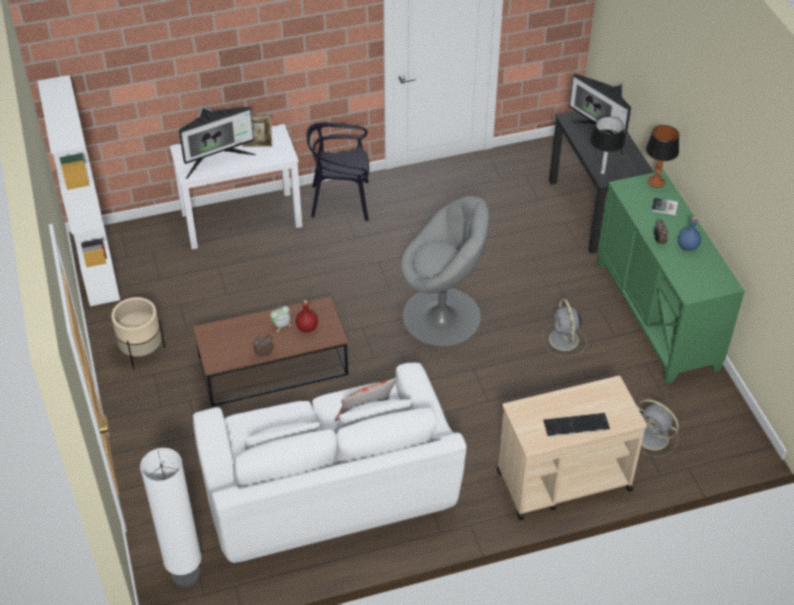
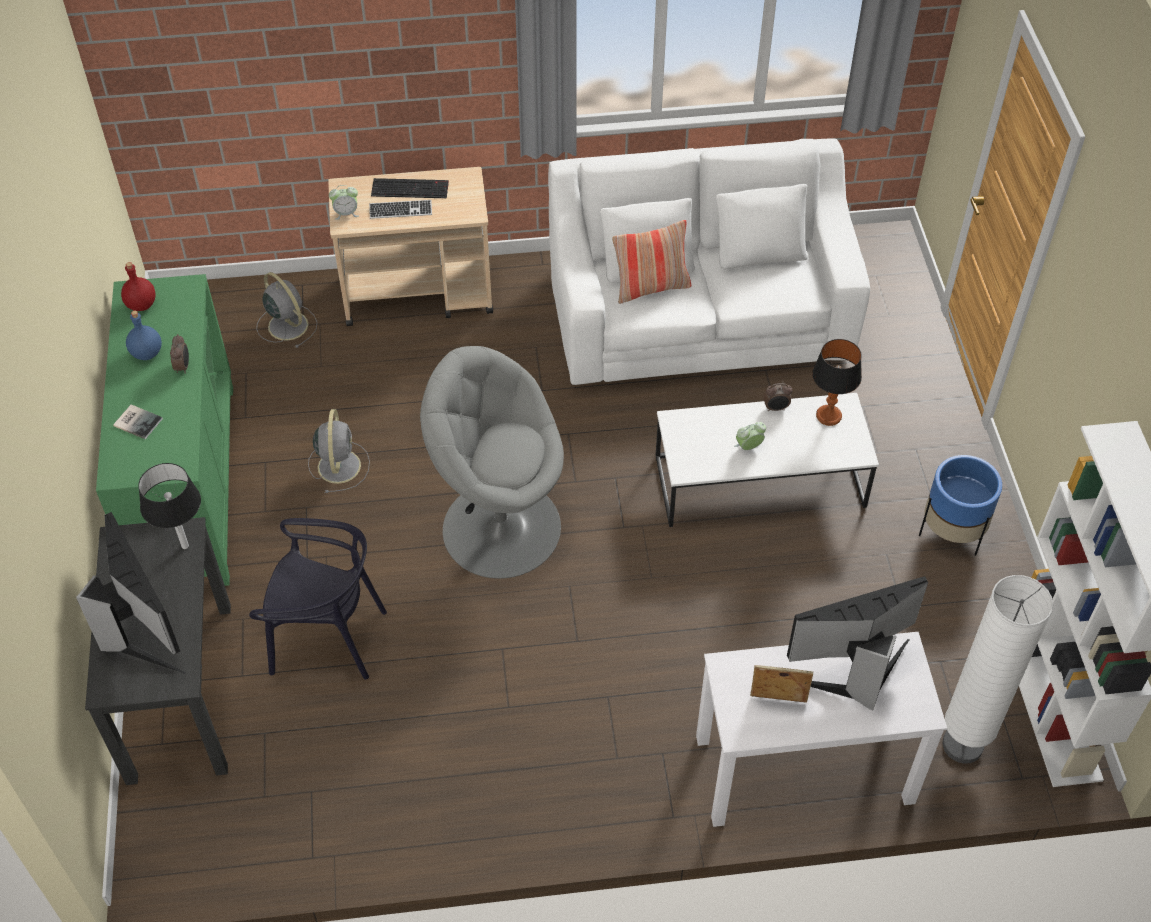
camera: 170 degrees left, 5 degrees up
(142, 352) = (951, 533): beige planter -> blue planter
(186, 576) = (867, 256): white floor lamp -> white floor lamp (962, 745)
(273, 367) = (759, 483): brown coffee table -> white coffee table
(307, 327) = (711, 438): red bottle -> red bottle (141, 305)
(341, 201) = (618, 785): black chair -> black chair (327, 638)
(575, 403) = (400, 210): none -> keyboard
(616, 395) = (346, 213): none -> alarm clock
(656, 182) = (122, 469): table lamp -> table lamp (828, 416)

